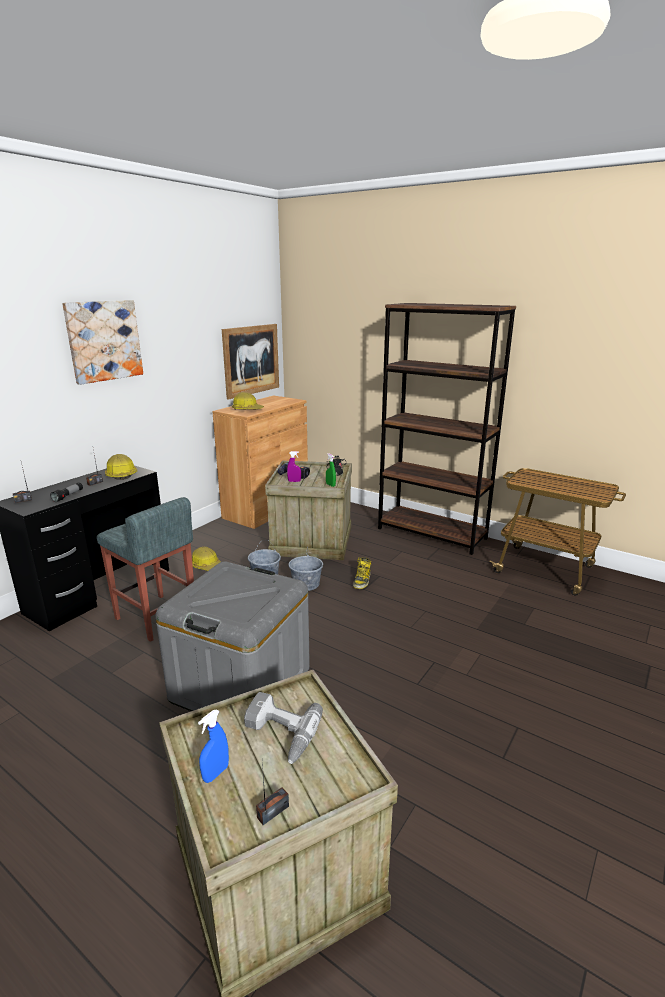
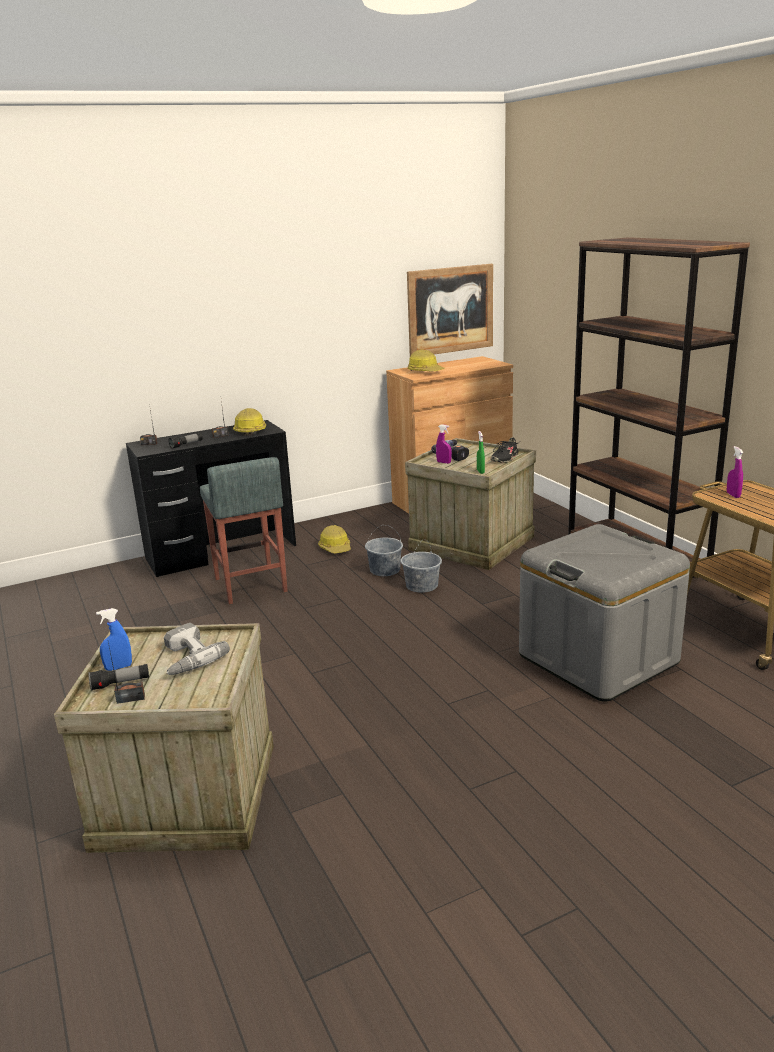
camera: 30 degrees right, 0 degrees up
(104, 341) = (252, 286): picture -> none
(240, 795) = (120, 683): none -> flashlight
(241, 684) = (276, 658): grey storage box -> grey storage box (598, 659)
(362, 580) = (489, 594): boot -> none
(530, 480) = (733, 495): none -> purple spray bottle

